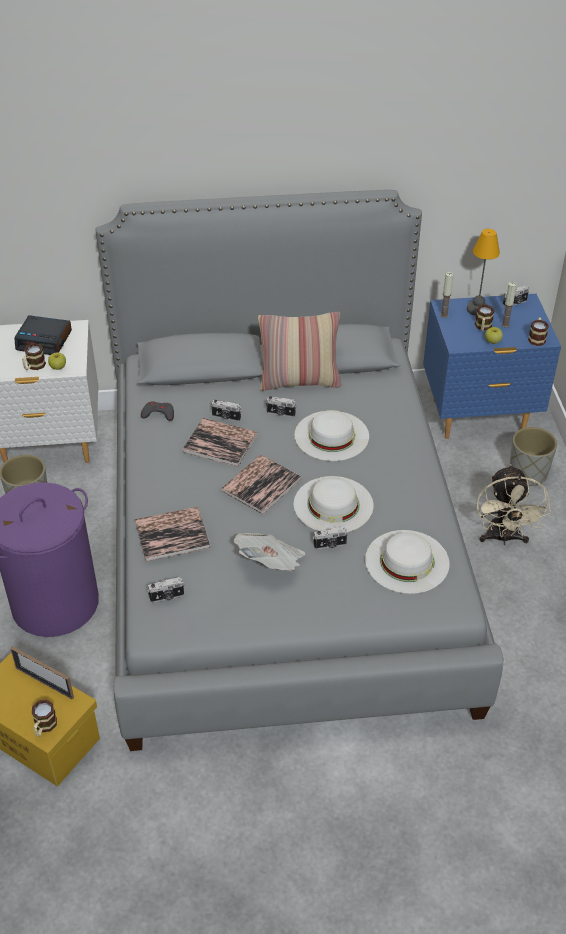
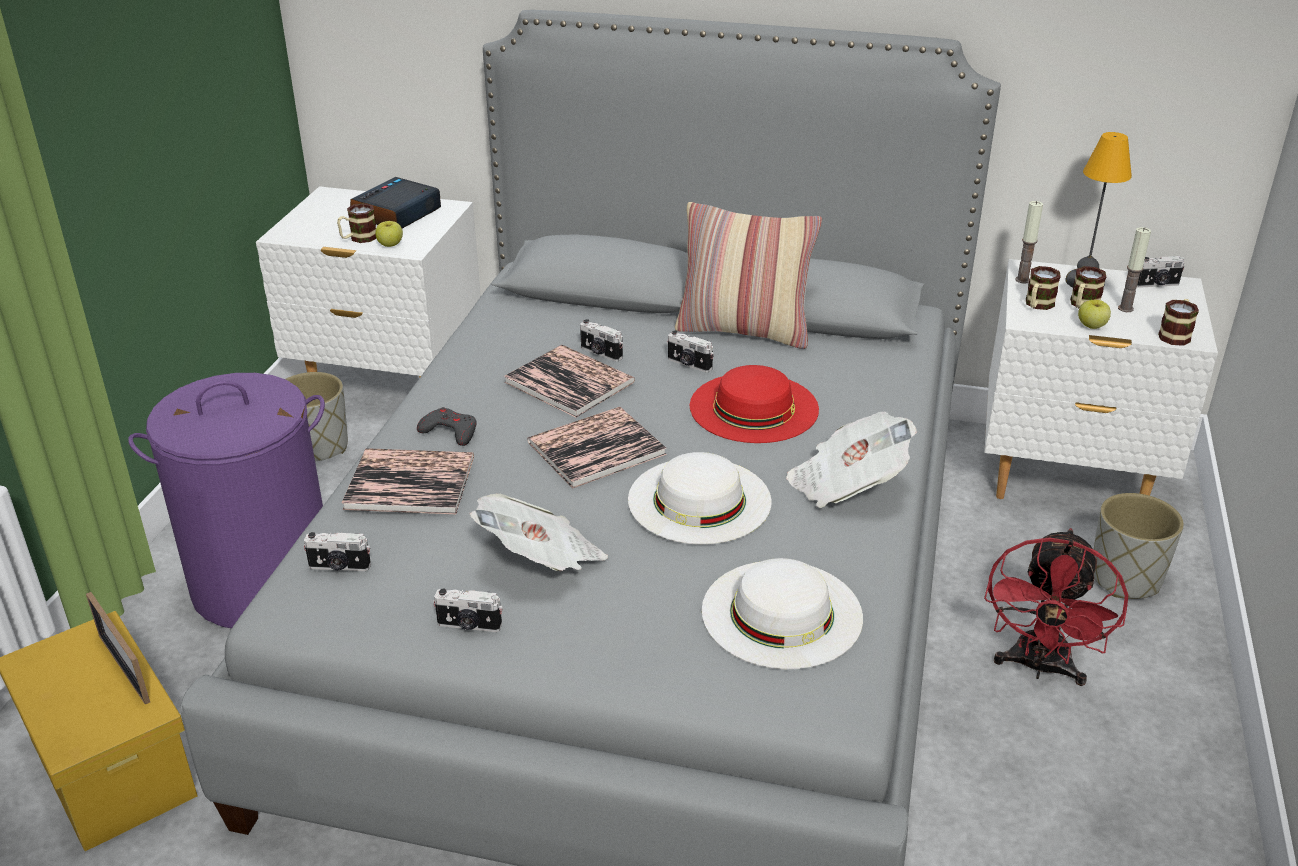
camera: 20 degrees right, 10 degrees down
(44, 727) = (74, 733): mug -> mug (1037, 305)
(45, 340) = (396, 214): alarm clock -> alarm clock turned 90 degrees clockwise
(158, 414) = (503, 330): grey game controller -> grey game controller (450, 431)
(330, 545) = (659, 557): camera -> camera (469, 626)
(331, 435) = (754, 407): white hat -> red hat
(403, 475) = (847, 485): none -> newspaper
(478, 417) = (1067, 480): blue nightstand -> white nightstand
(503, 538) = (1039, 667): beige fan -> red fan

